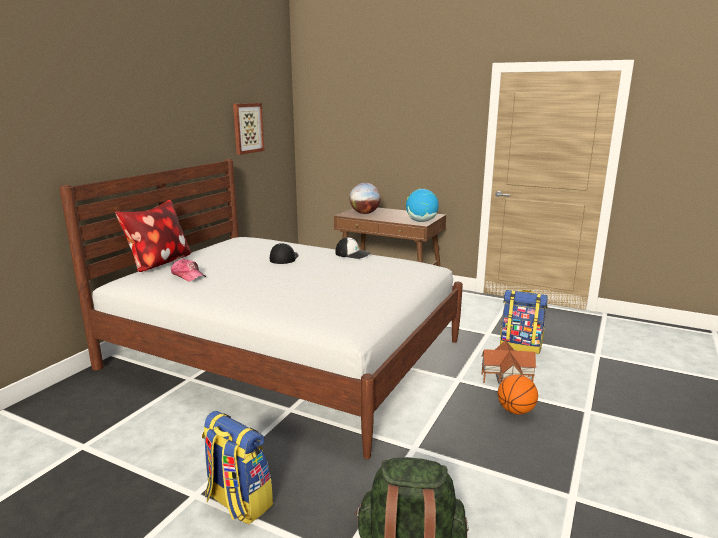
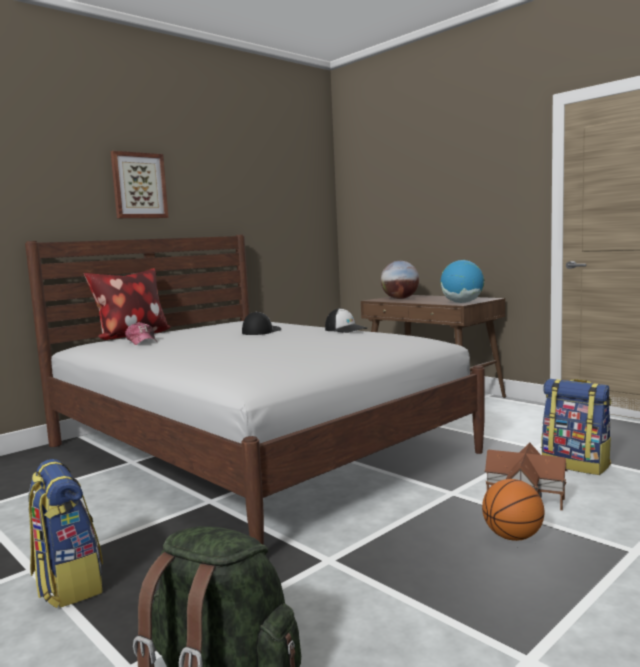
camera: 20 degrees right, 10 degrees down
(247, 128) = (270, 204): picture -> picture (139, 185)

